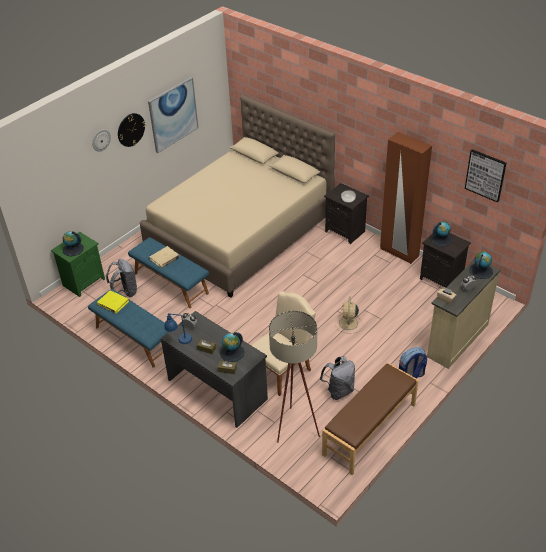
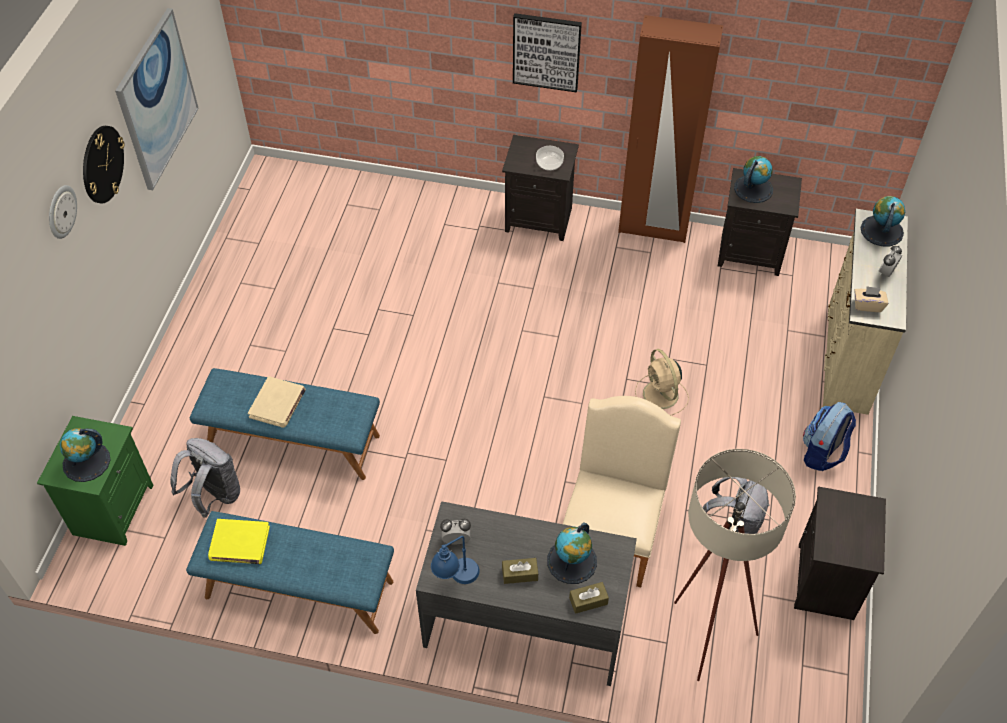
camera: 30 degrees left, 10 degrees up
(241, 231) = (355, 285): beige bed -> none
(370, 429) = (827, 582): brown bench -> black nightstand
(485, 175) = (837, 55): picture -> picture (546, 52)

